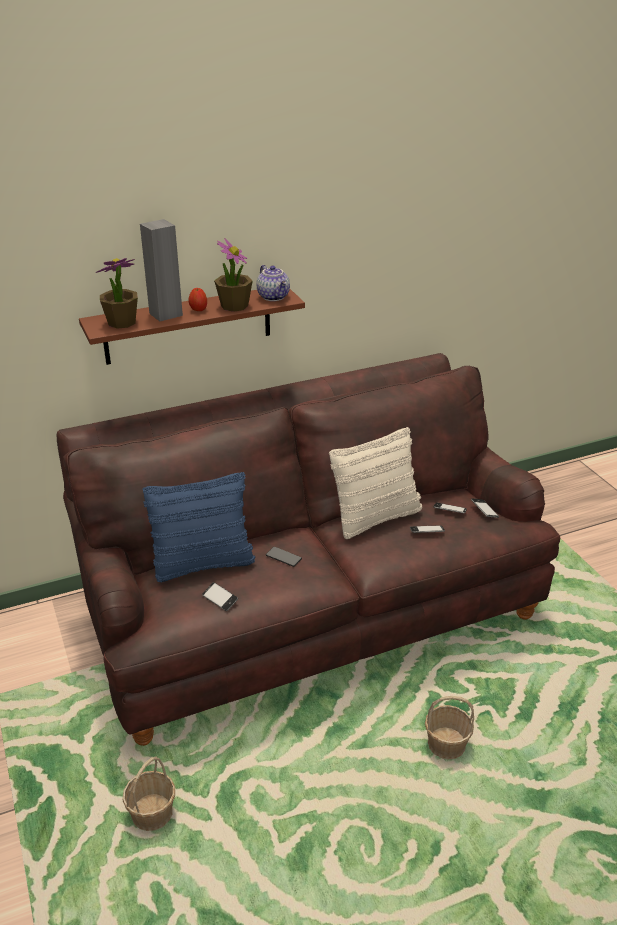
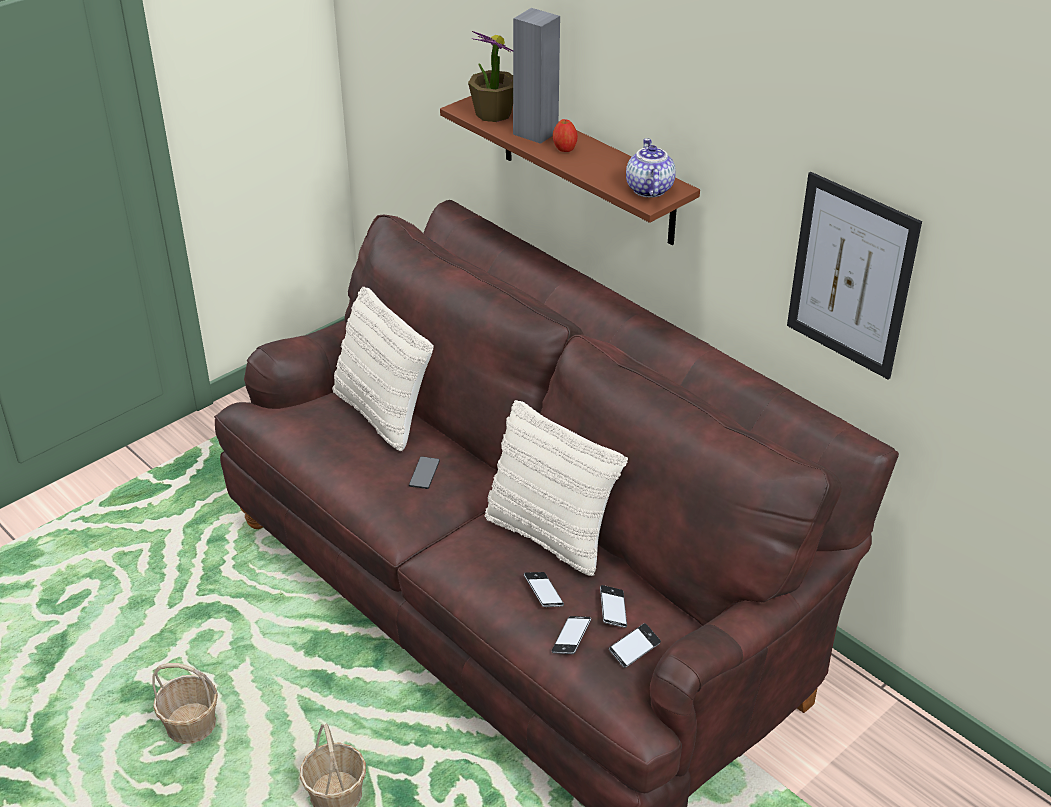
camera: 70 degrees right, 5 degrees up
(152, 813) = (169, 563): basket -> basket (191, 725)
(203, 564) = (385, 416): blue pillow -> beige pillow
(220, 599) = (324, 444): phone -> phone (571, 638)
(234, 306) = (595, 169): potted plant -> none
(274, 297) = (648, 189): teapot -> teapot turned 135 degrees clockwise
(394, 276) = (851, 276): none -> picture

